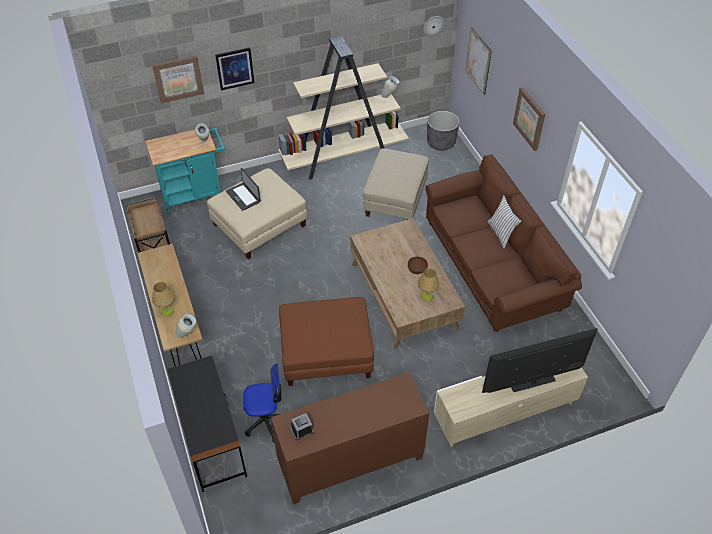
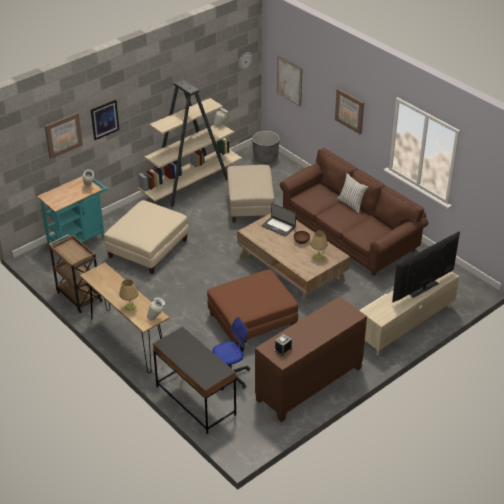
camera: 20 degrees left, 10 degrees down
(243, 196) = (135, 223): laptop -> laptop (278, 226)

